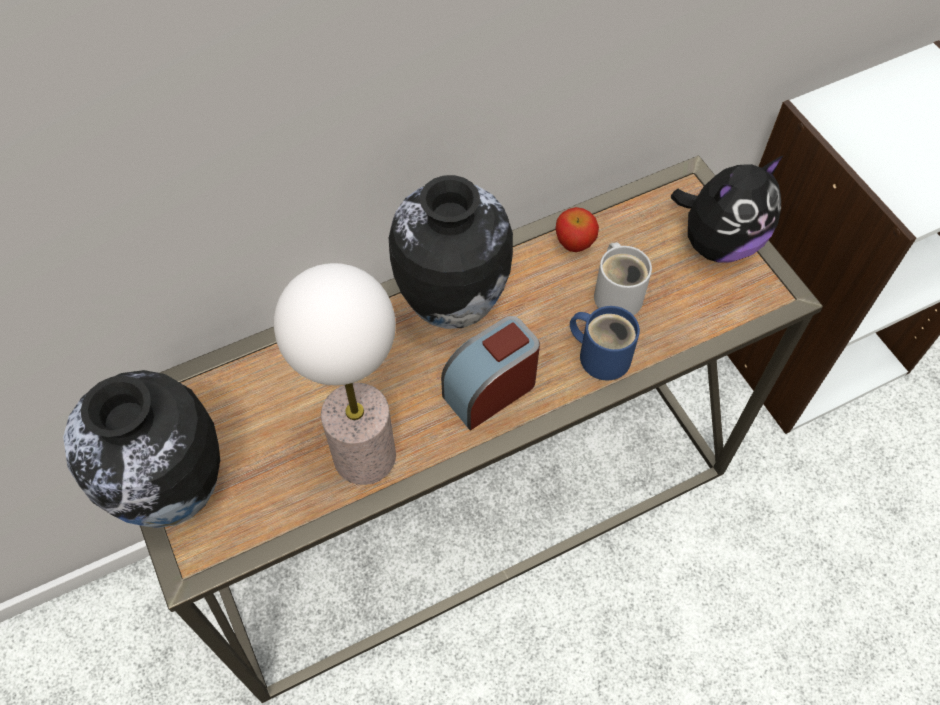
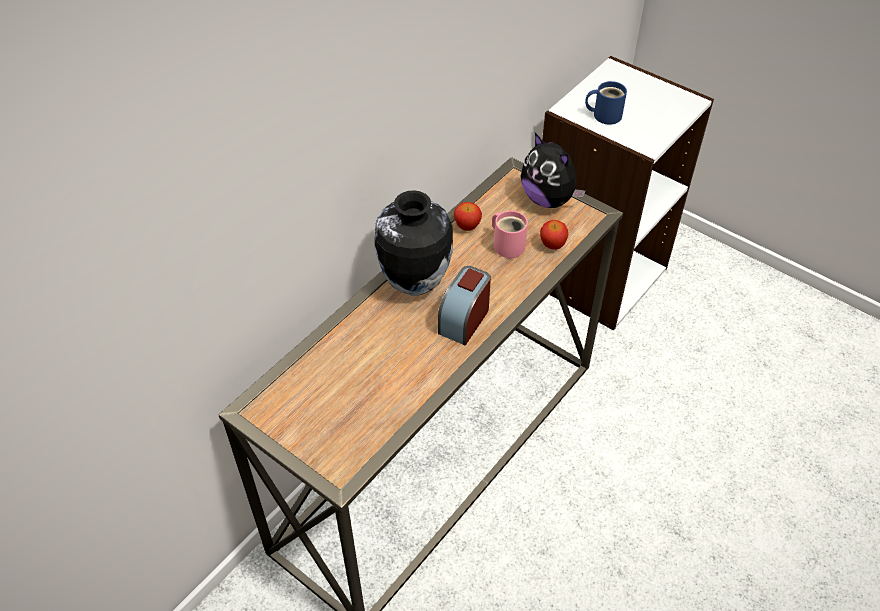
camera: 25 degrees left, 10 degrees down
(175, 494) = (306, 446): vase -> none
(364, 456) = (411, 382): table lamp -> none
(601, 354) = (517, 278): blue mug -> blue mug (604, 114)
(618, 293) = (508, 244): white mug -> pink mug
(684, 318) = (552, 244): none -> apple
(718, 242) = (548, 199): plush toy -> plush toy turned 105 degrees clockwise

